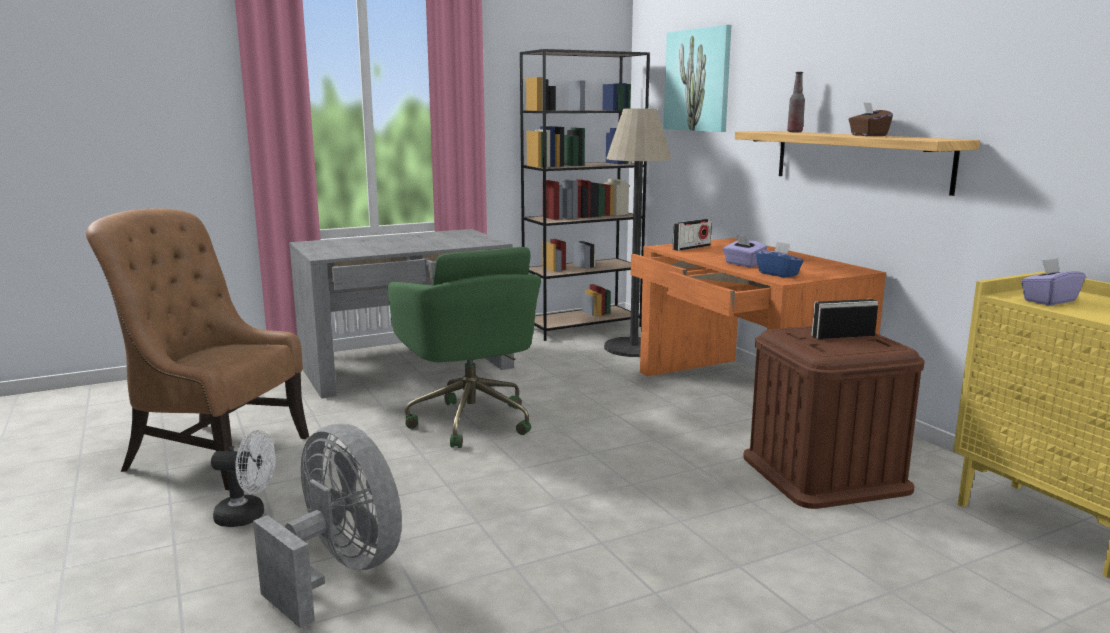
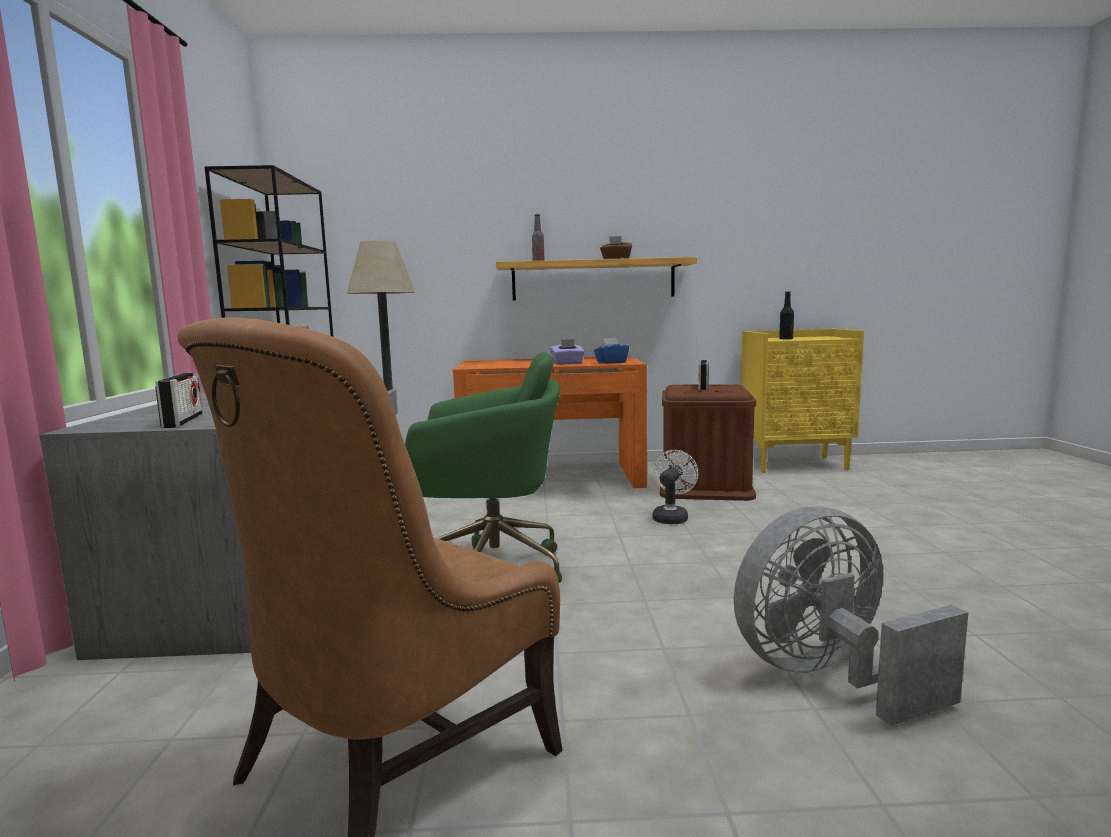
camera: 65 degrees left, 5 degrees down
(248, 516) = (662, 736): white fan -> white fan (672, 517)
(691, 247) = (485, 365): radio -> radio (183, 421)
(697, 80) = (389, 222): picture -> none
(1048, 301) = (786, 339): purple tissue box -> black bottle

